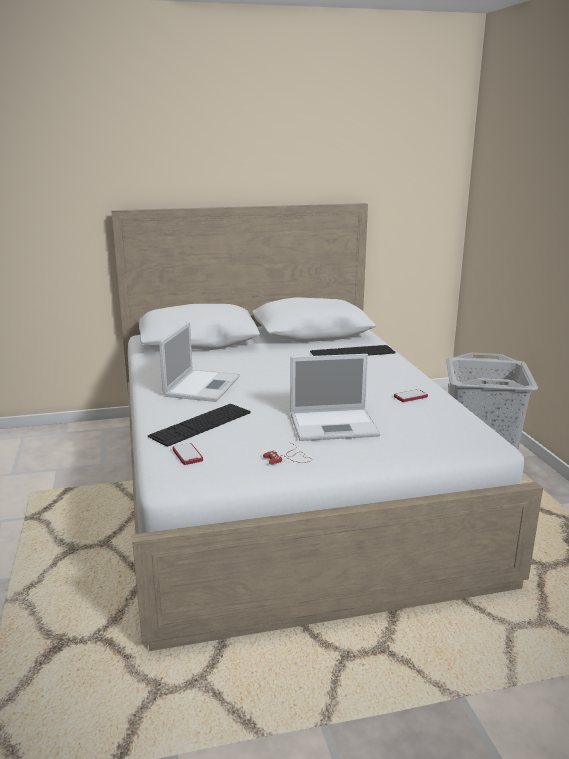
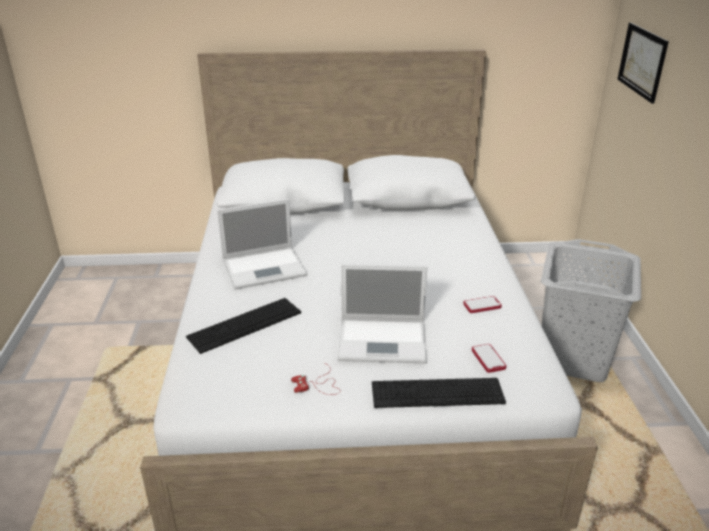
camera: 10 degrees right, 10 degrees up
(187, 455) = (216, 368): phone -> phone (488, 359)
(202, 385) = (266, 267): laptop -> laptop turned 45 degrees clockwise
(352, 352) = (442, 230): keyboard -> keyboard (437, 393)
(500, 204) = (642, 61): none -> picture

